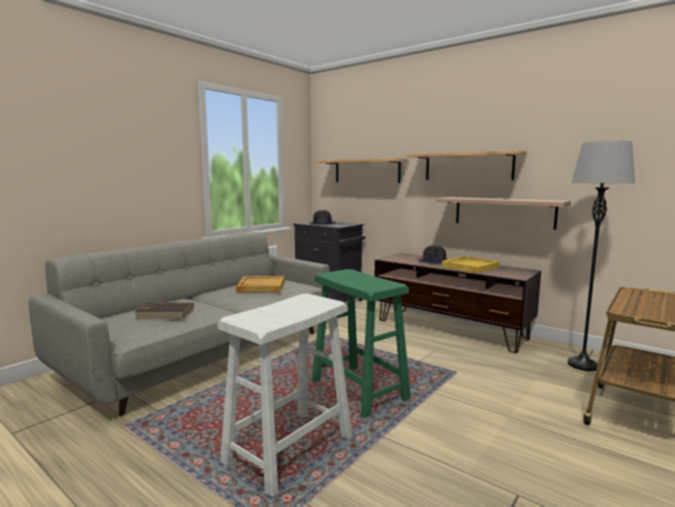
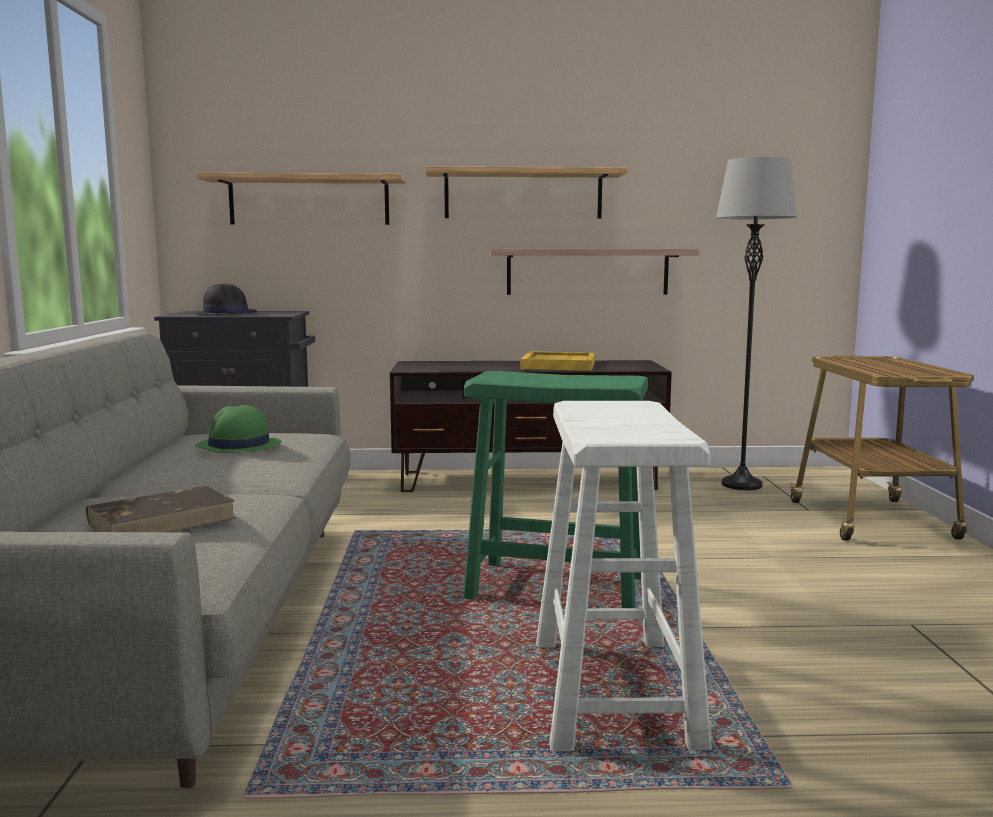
camera: 40 degrees left, 0 degrees up
(260, 286) = (238, 446): beige tray -> green hat
(434, 261) = (490, 365): black hat -> none

